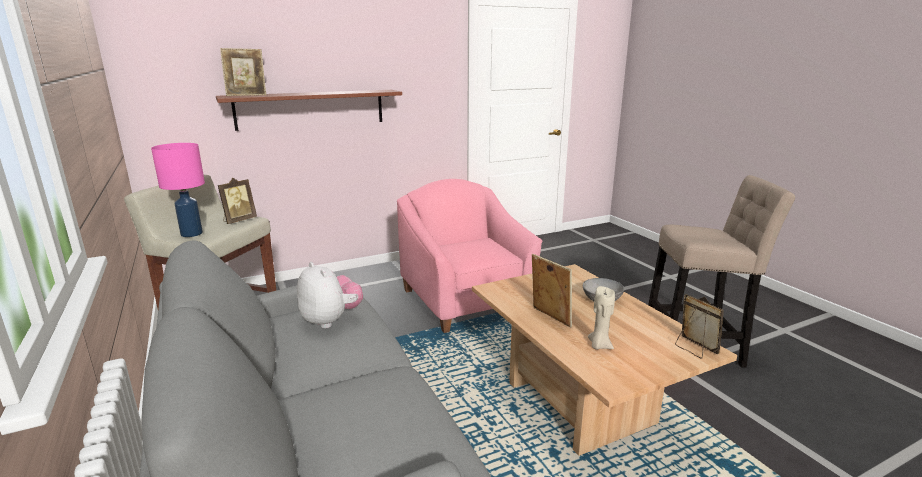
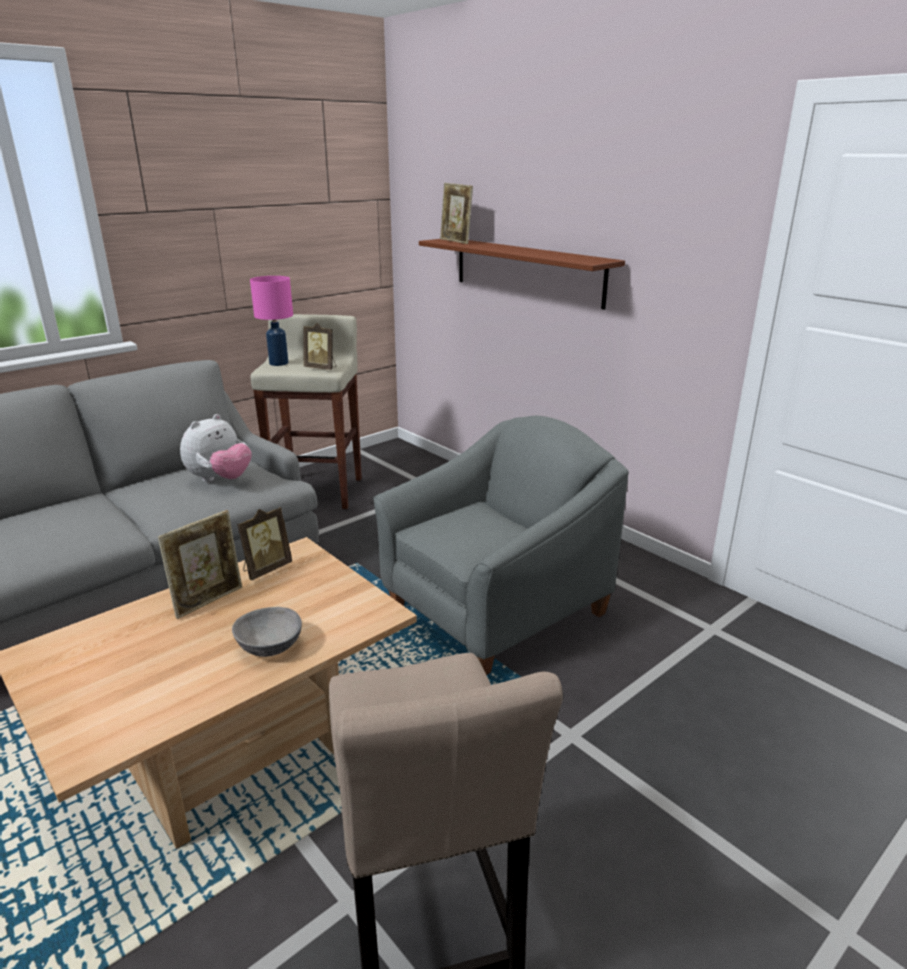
camera: 75 degrees right, 5 degrees up
(466, 301) = (495, 609): pink armchair -> grey armchair
(599, 345) = (122, 644): beige candle -> none
(694, 349) = (89, 740): picture frame -> picture frame (266, 569)

